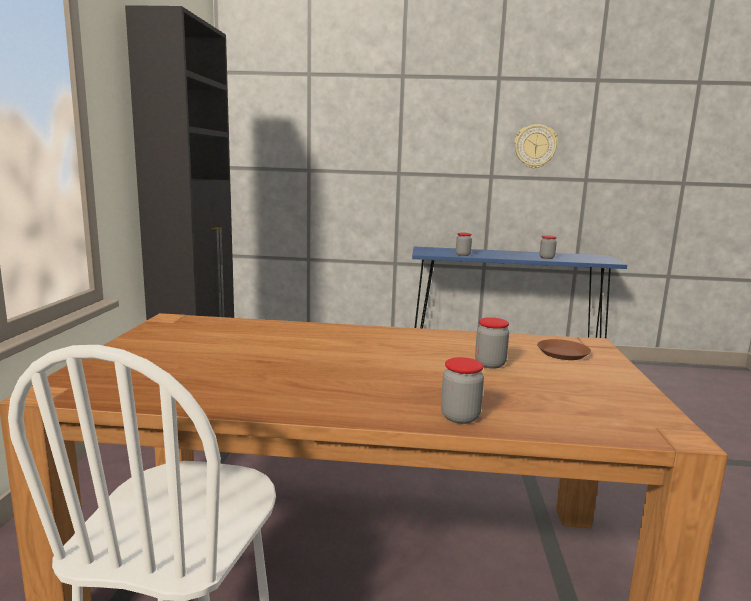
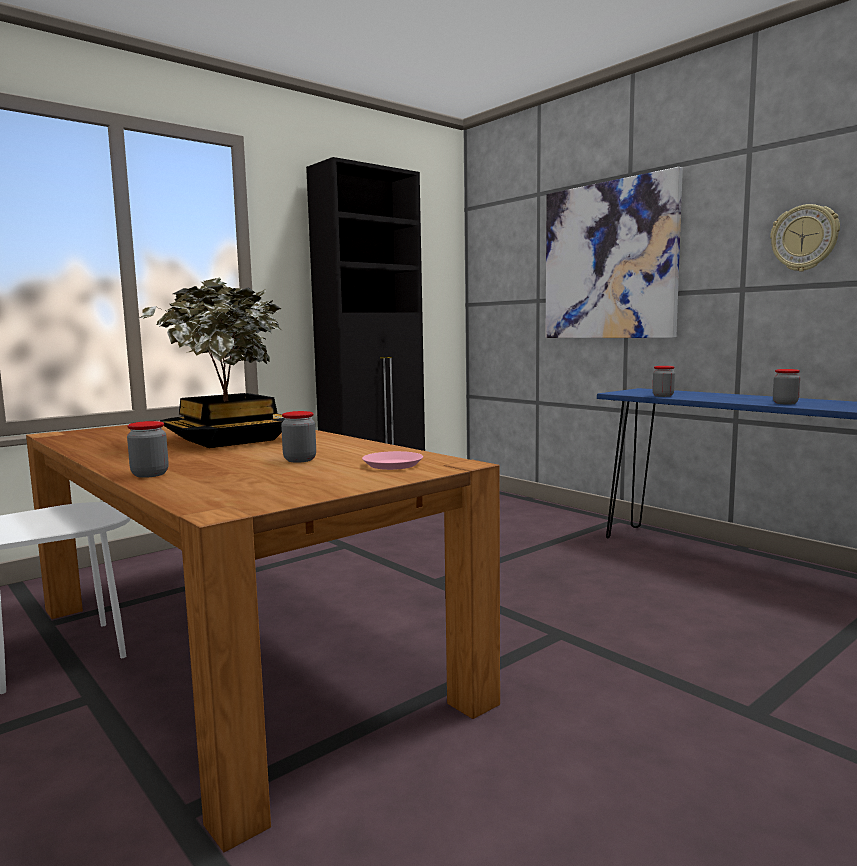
camera: 45 degrees right, 5 degrees down
(327, 353) = (228, 440): none -> potted plant
(384, 144) = (609, 261): none -> picture
(562, 353) = (392, 465): brown plate -> pink plate

